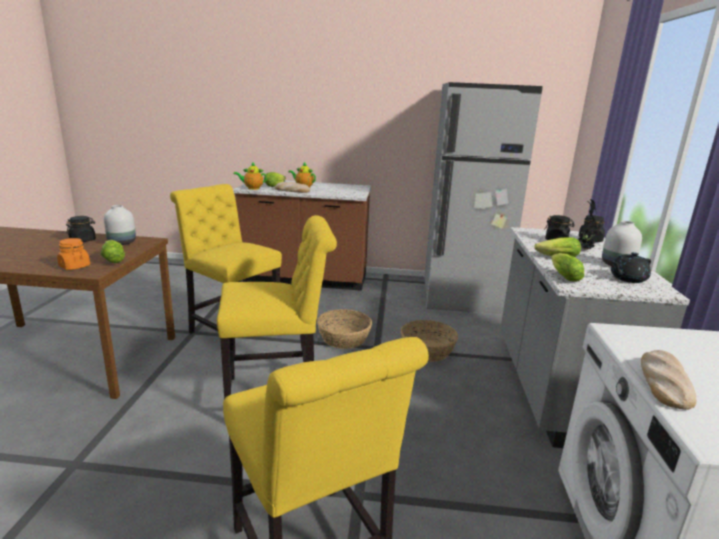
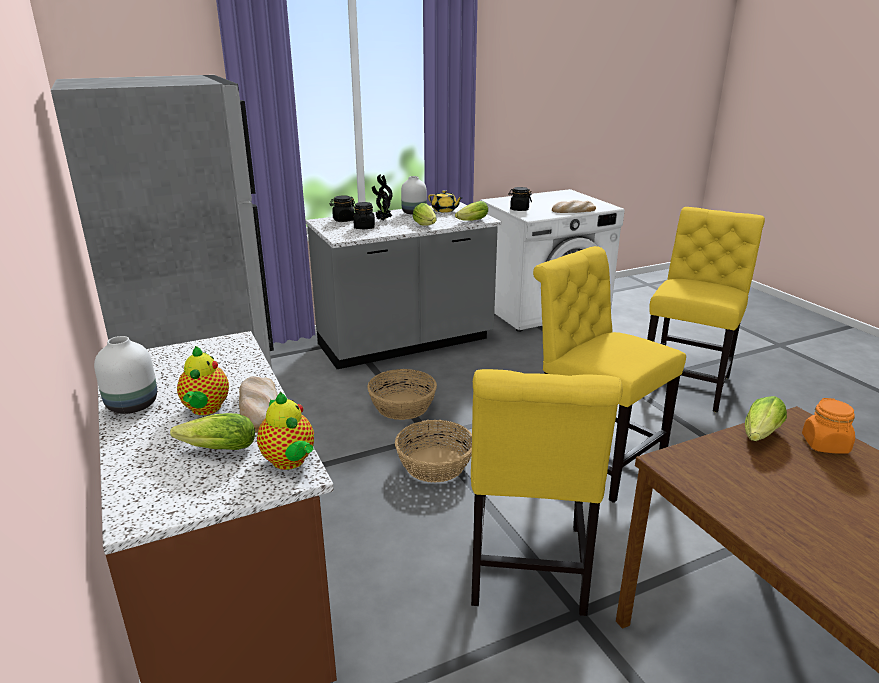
camera: 120 degrees left, 5 degrees up
(83, 240) = (796, 528): black jar -> black jar (519, 209)
(122, 242) = (724, 479): white vase -> white vase (131, 406)
(627, 279) = (444, 210): black teapot -> yellow teapot

